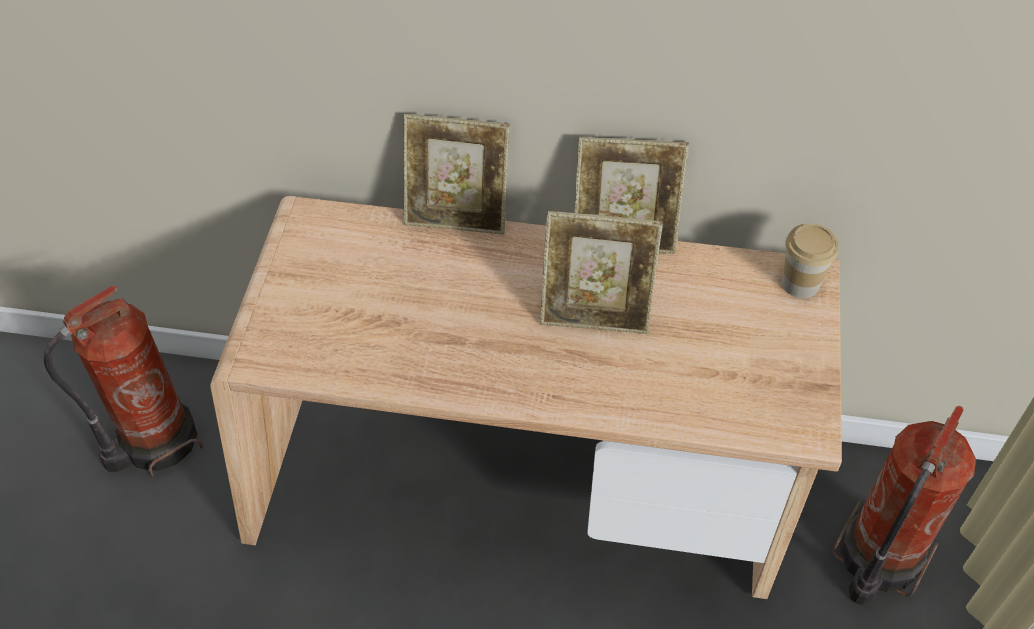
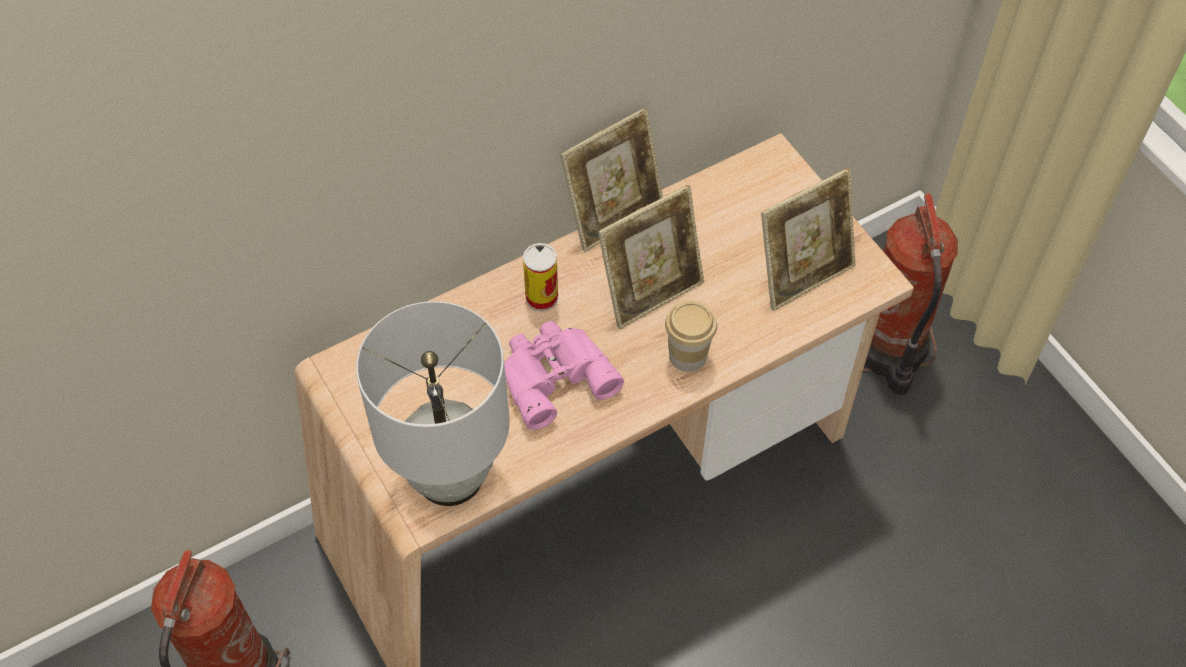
camera: 40 degrees left, 5 degrees up
(301, 344) = (450, 475): none -> white table lamp
(453, 324) = (553, 375): none -> pink binoculars
(457, 215) = (466, 283): picture frame -> picture frame (803, 274)
(503, 262) = (541, 297): none -> can
(800, 283) = (772, 169): cup -> cup (687, 355)

